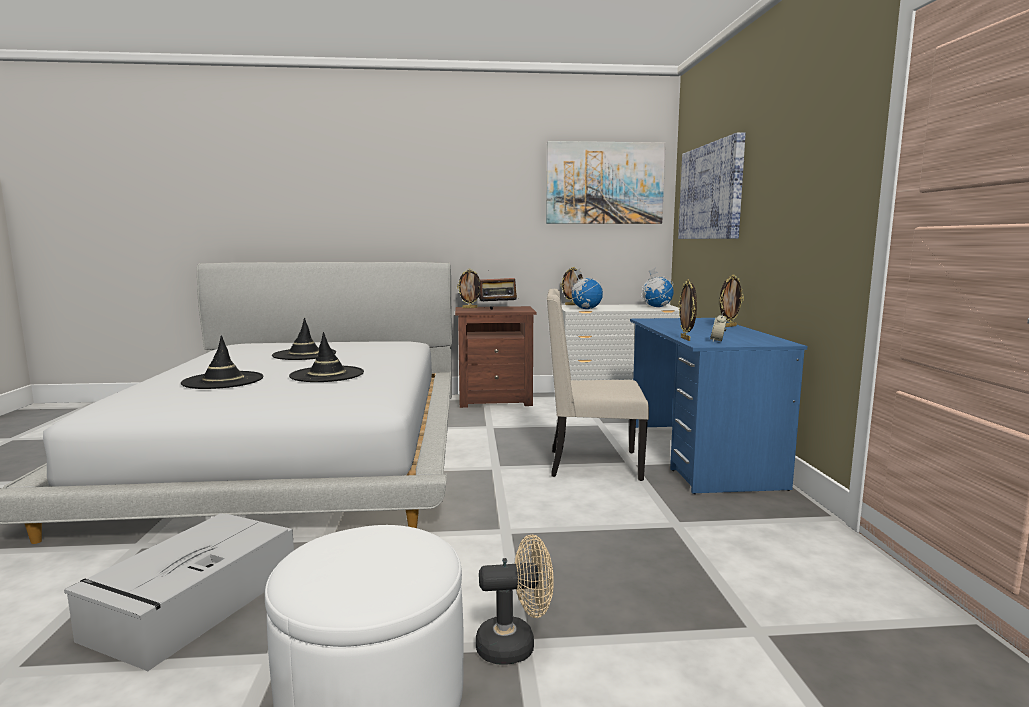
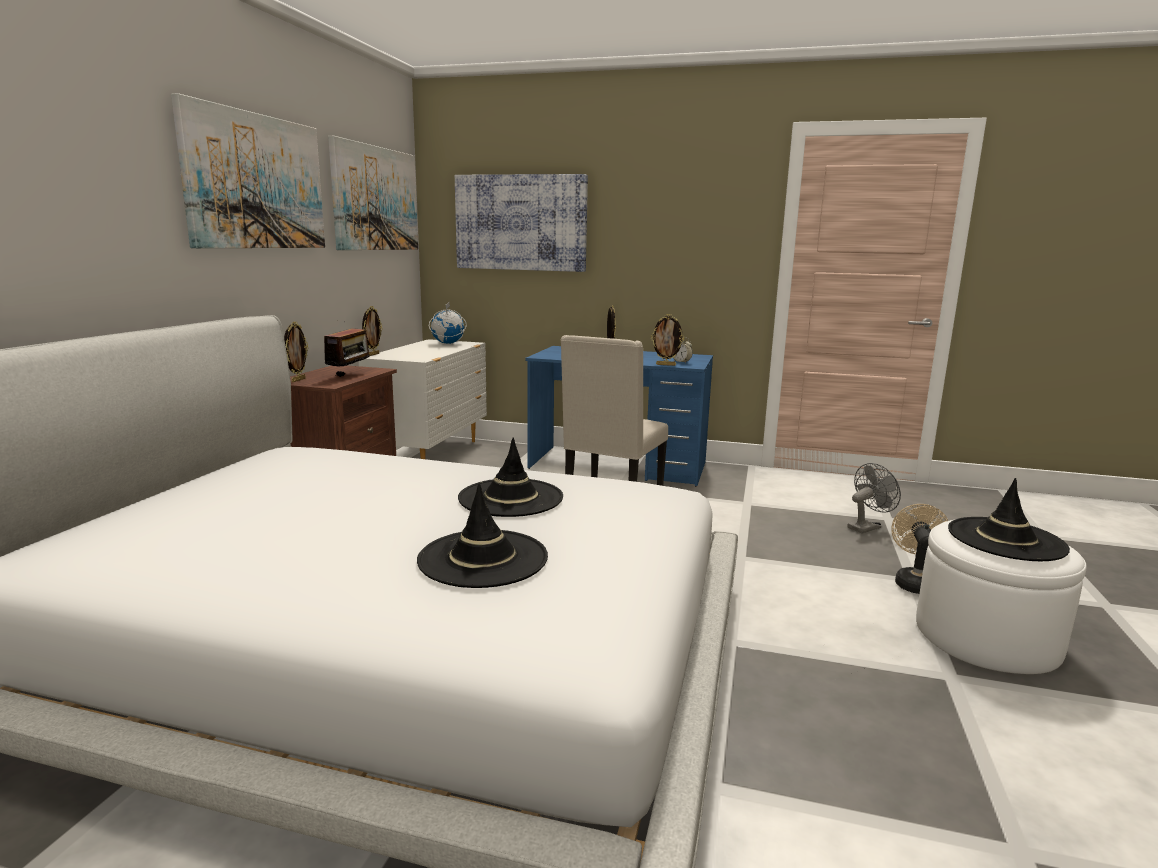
camera: 70 degrees left, 5 degrees up
(192, 605) = (871, 725): grey storage box -> none
(304, 354) = (321, 504): black hat -> black hat (1006, 539)
(467, 180) = (256, 182): none -> picture
(586, 309) = (422, 356): globe -> none
(693, 610) = (866, 527): none -> grey fan

